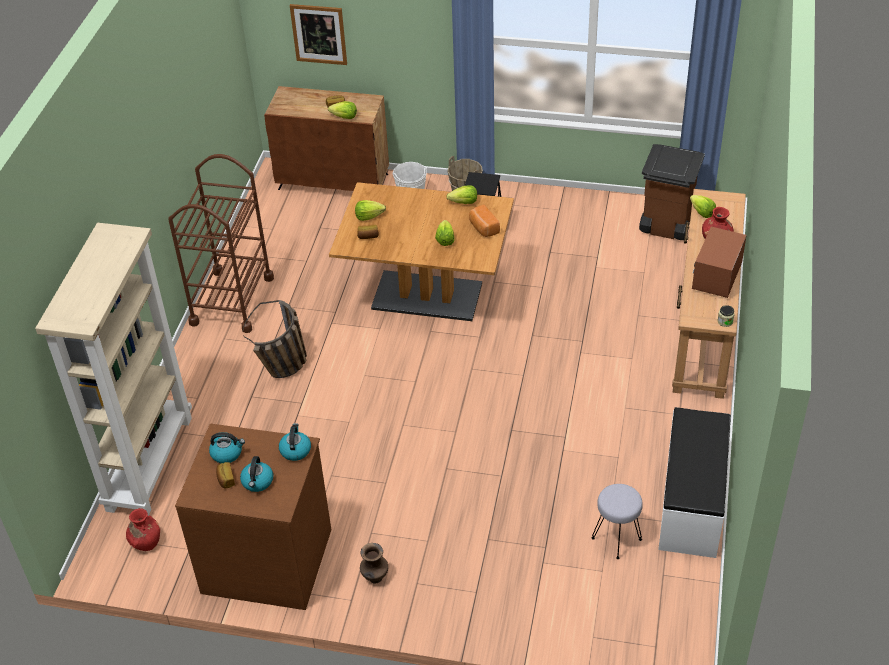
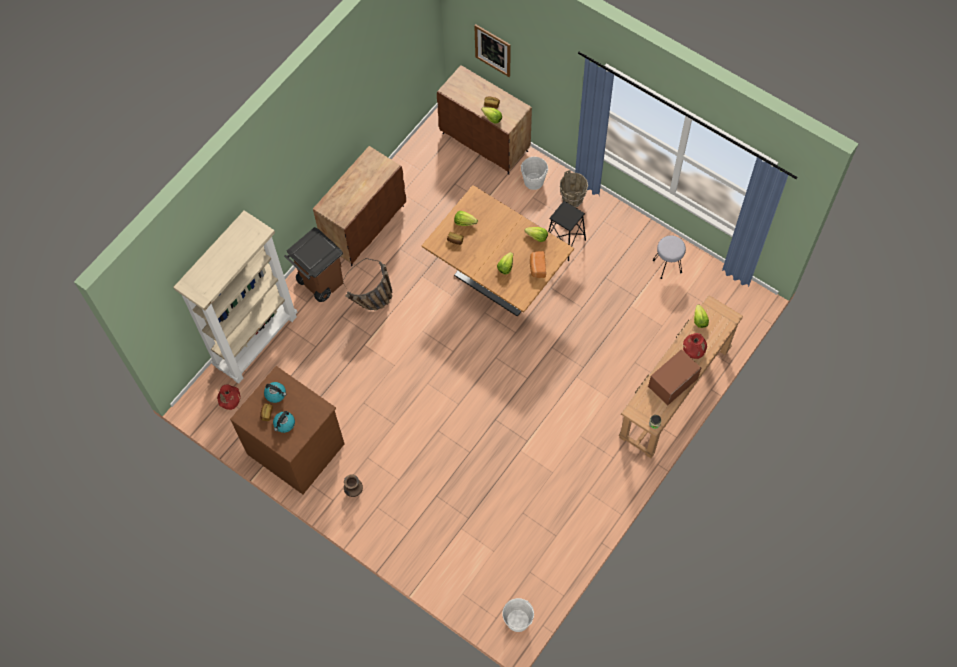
camera: 25 degrees right, 20 degrees up
(232, 300) = (364, 226): brown cart -> brown cabinet
(295, 450) = (317, 410): kettle -> none
(616, 538) = (516, 532): grey stool -> grey stool (667, 266)
(665, 226) = (702, 290): brown trash can -> brown trash can (320, 282)
(686, 637) = (518, 620): none -> white bucket
(692, 503) = (580, 529): white bench -> none

